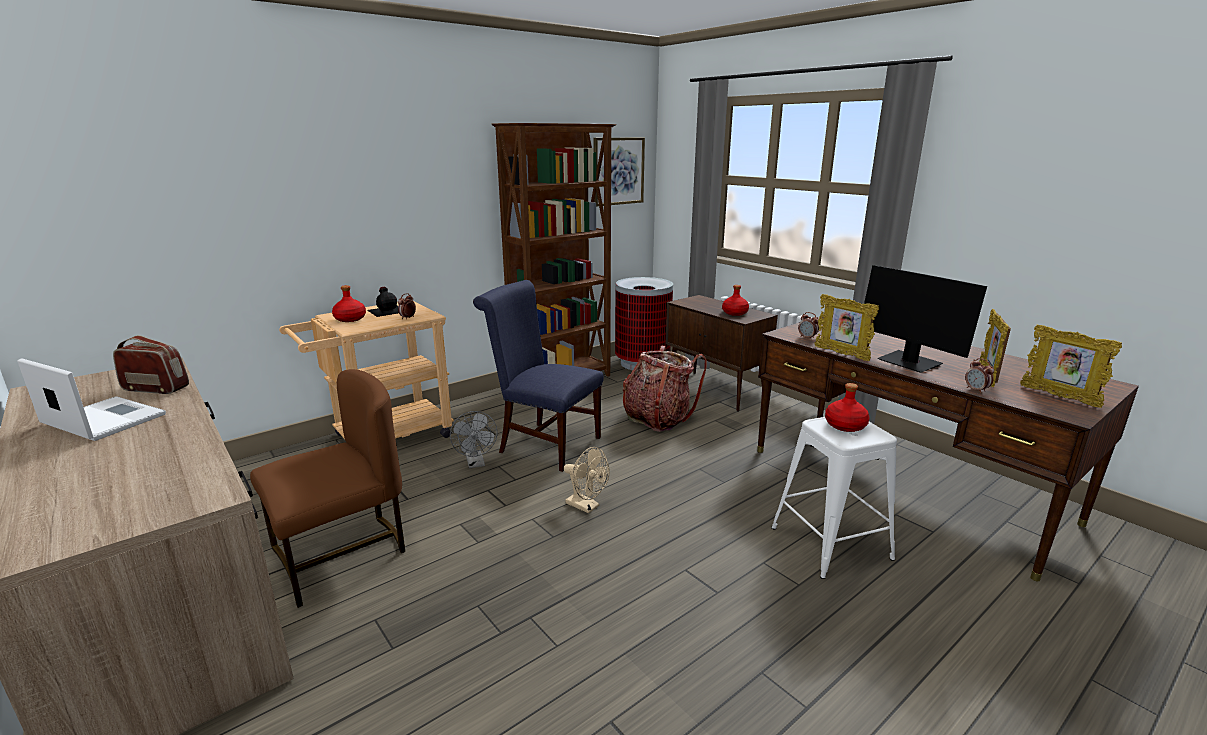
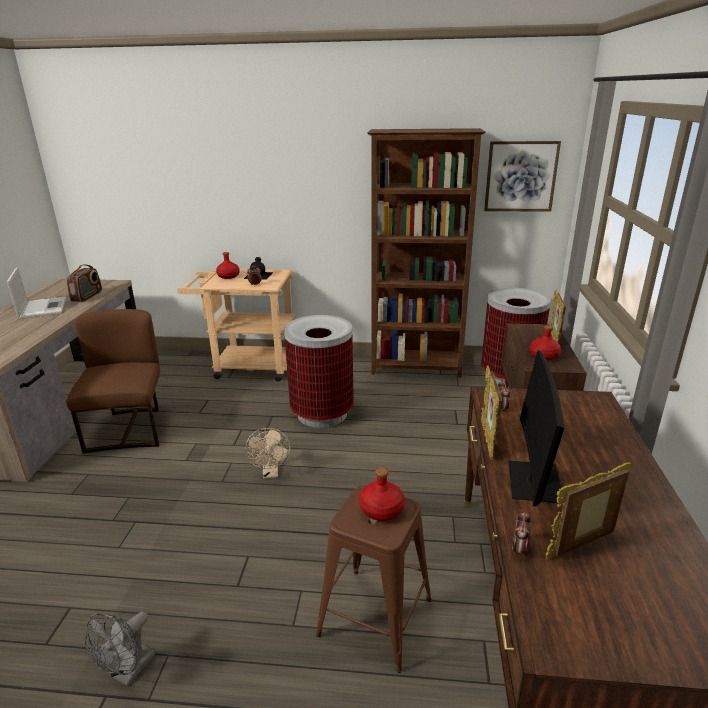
camera: 45 degrees right, 5 degrees up
(156, 388) = (87, 296): radio -> radio turned 45 degrees clockwise
(342, 554) = (129, 429): brown chair -> brown chair turned 105 degrees counterclockwise
(476, 463) = (264, 407): grey fan -> grey fan (129, 672)
(544, 444) = (322, 413): blue chair -> trash can
(658, 419) = (433, 432): backpack -> none
(831, 543) = (375, 617): white stool -> brown stool
(1059, 396) = (606, 621): picture frame -> picture frame (553, 339)

